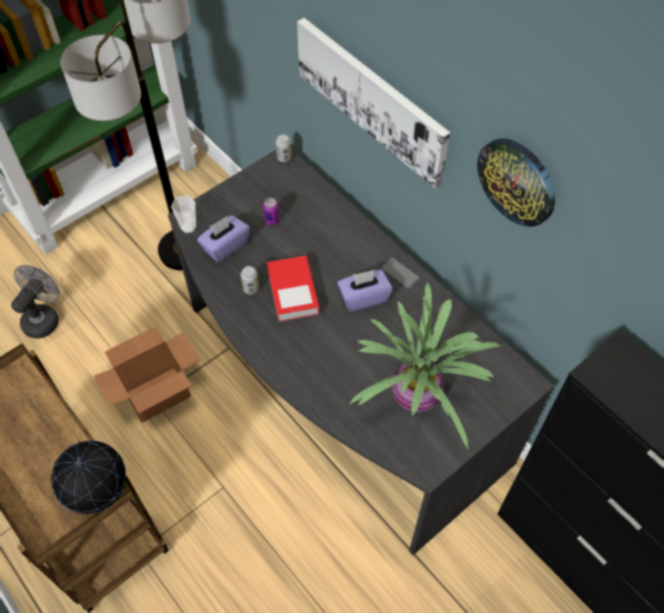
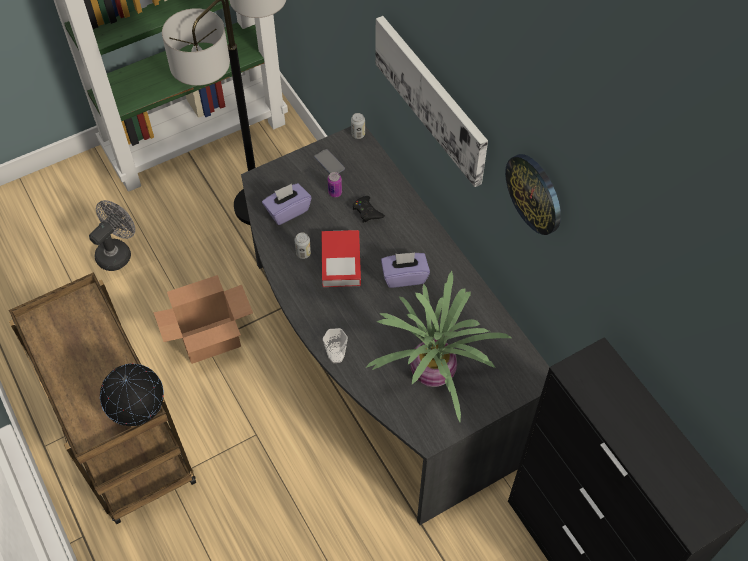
camera: 10 degrees right, 0 degrees up
(188, 227) = (257, 188): cup -> cup (336, 356)
(310, 235) = (367, 211): none -> black game controller
(400, 273) = (443, 259): phone -> phone (329, 163)

